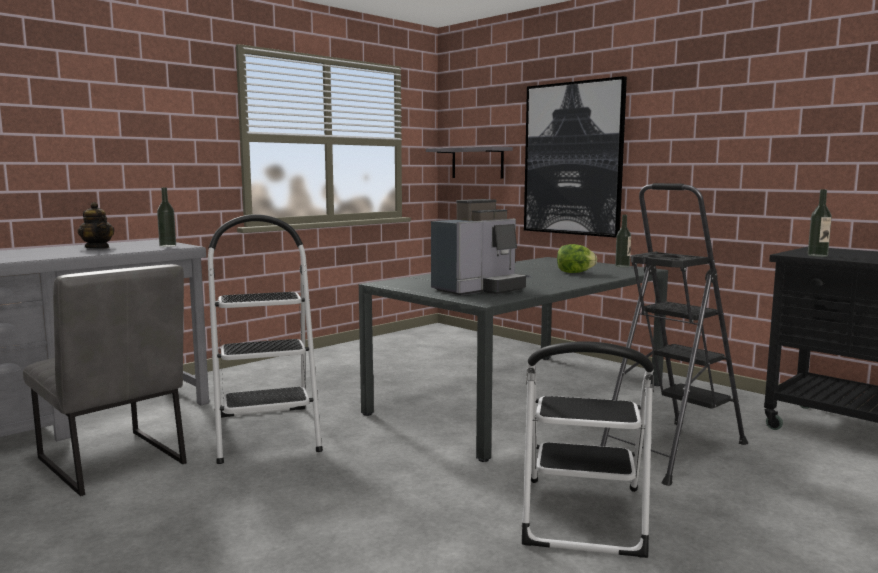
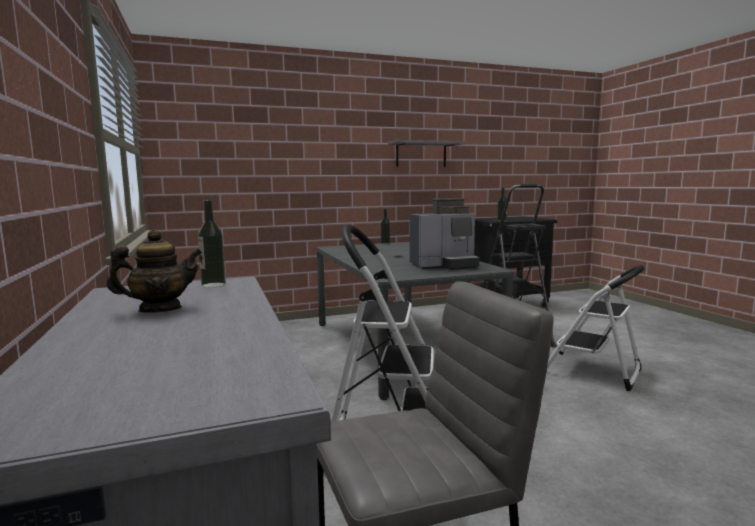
camera: 65 degrees left, 0 degrees up
(477, 163) = (204, 174): grey shelf -> grey shelf (421, 154)
(479, 289) = (445, 265): coffee machine -> coffee machine turned 90 degrees clockwise
(573, 159) = (308, 171): picture -> none
(574, 273) = (399, 250): lettuce -> none

